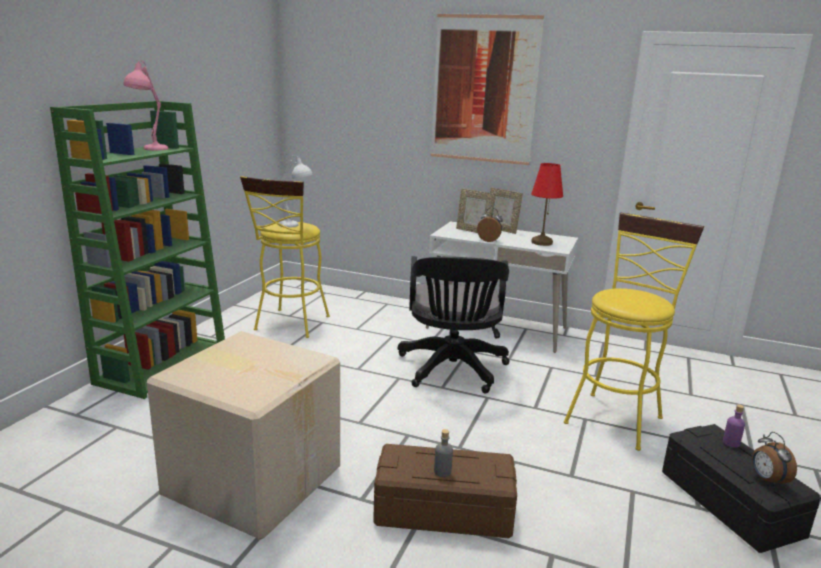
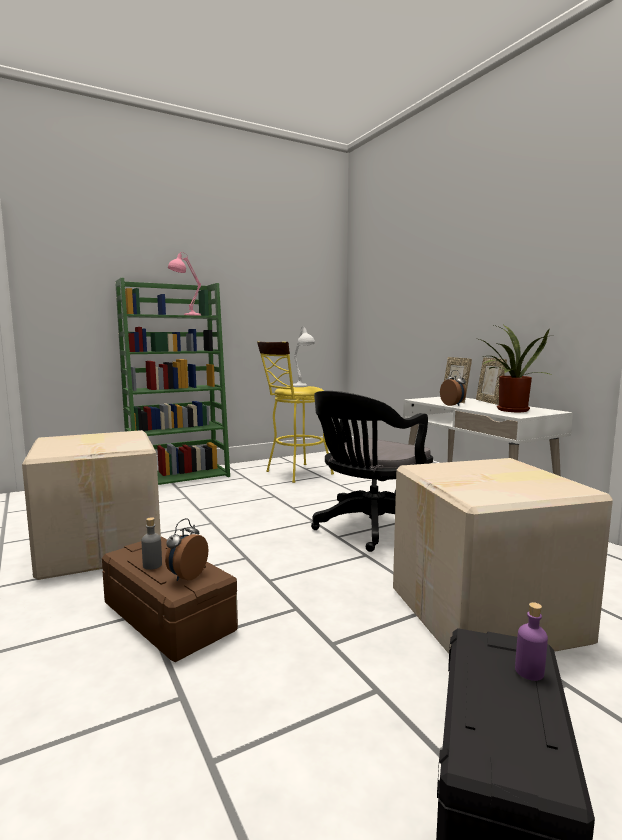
camera: 40 degrees right, 10 degrees down
(484, 89) = (481, 258): picture -> none
(541, 242) = (510, 410): red table lamp -> potted plant
(616, 416) = (488, 616): yellow stool -> cardboard box
(767, 480) = (504, 738): alarm clock -> alarm clock (186, 576)

